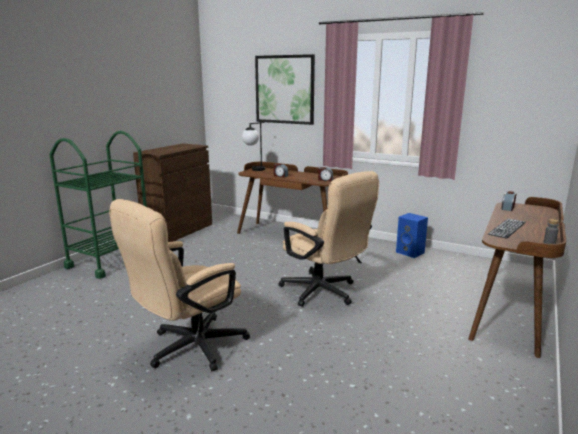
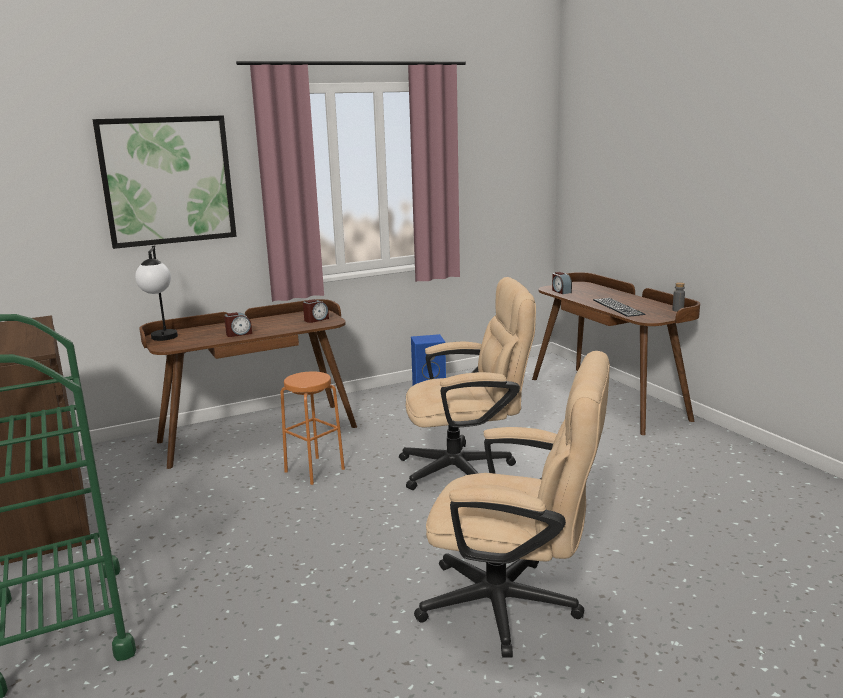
camera: 55 degrees left, 0 degrees up
(189, 349) = (514, 606): beige office chair -> beige office chair turned 60 degrees counterclockwise
(271, 258) = (314, 470): none -> orange stool

